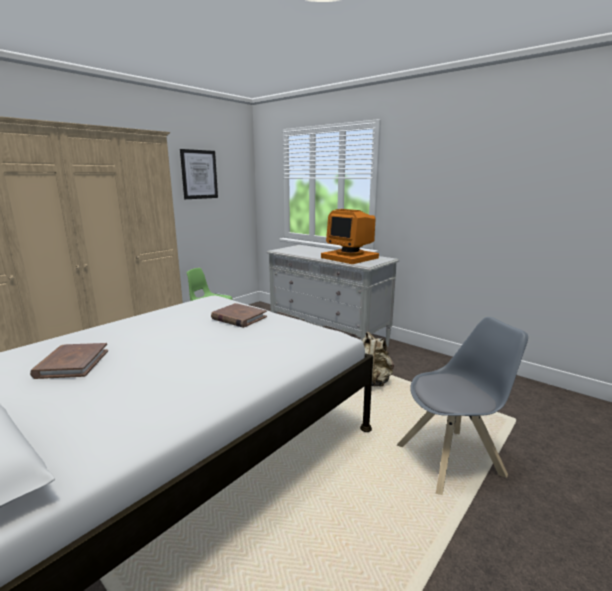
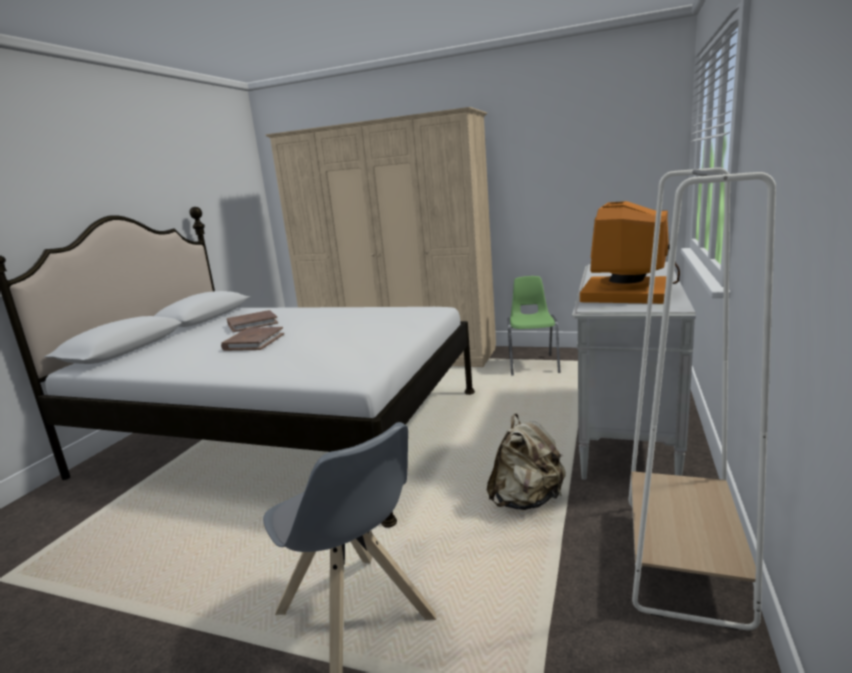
camera: 70 degrees right, 0 degrees up
(199, 174) = (573, 148): picture -> none
(239, 318) = (380, 331): brown book -> brown book (254, 342)
(436, 363) = (683, 560): none -> clothes rack

